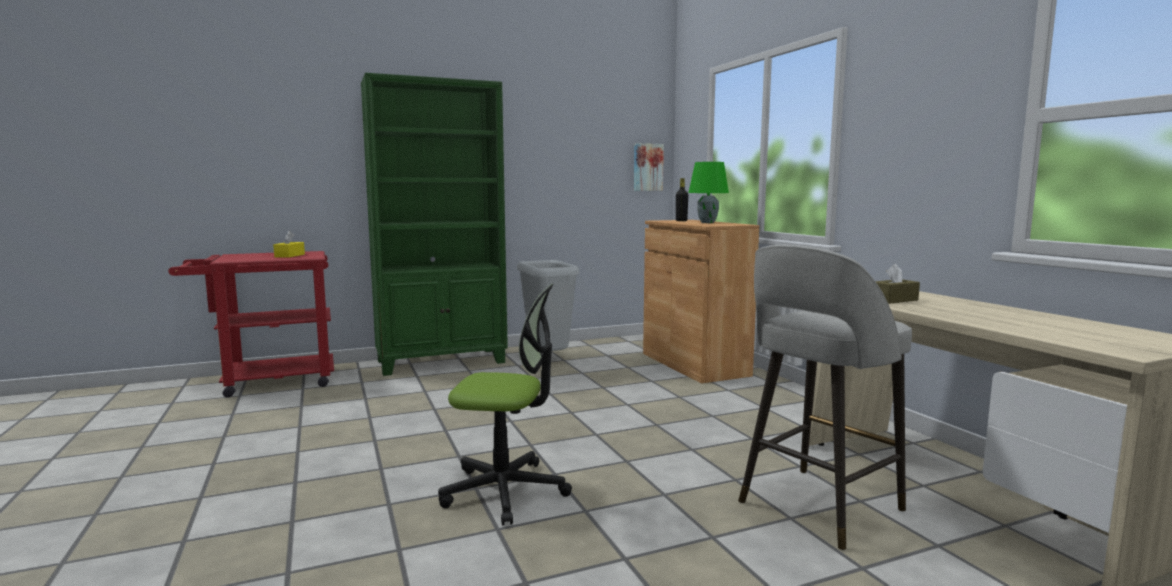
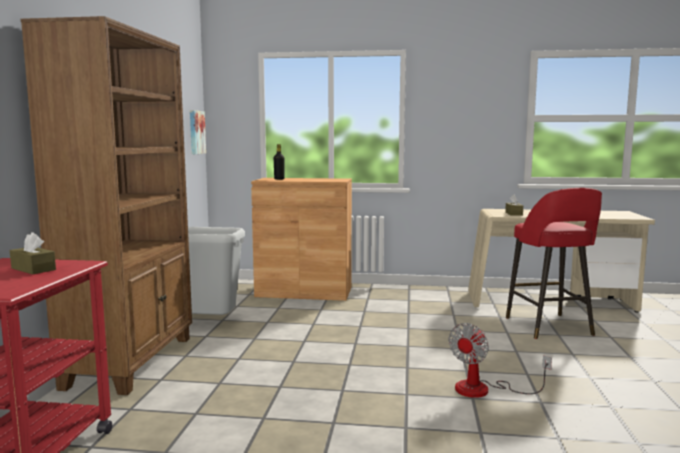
camera: 60 degrees left, 0 degrees up
(289, 255) = (33, 269): yellow tissue box -> brown tissue box
(442, 362) = (132, 361): green bookcase -> brown bookcase
(505, 491) = (484, 389): office chair -> fan
(707, 222) = (311, 179): green table lamp -> none
(817, 507) = (549, 327): grey stool -> red stool

